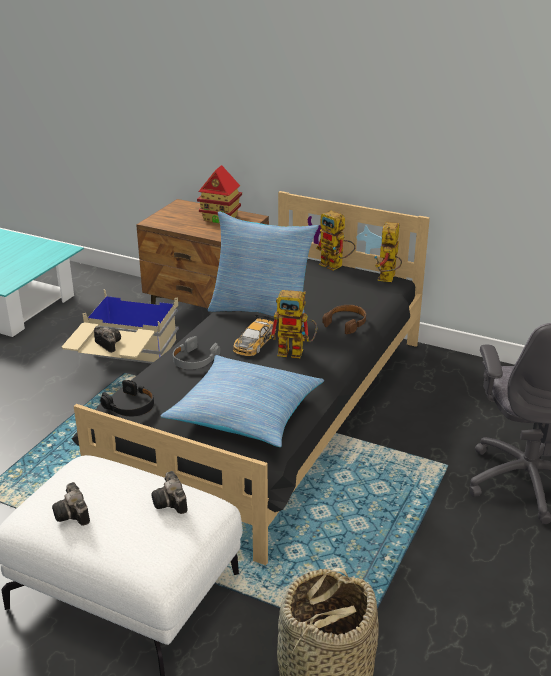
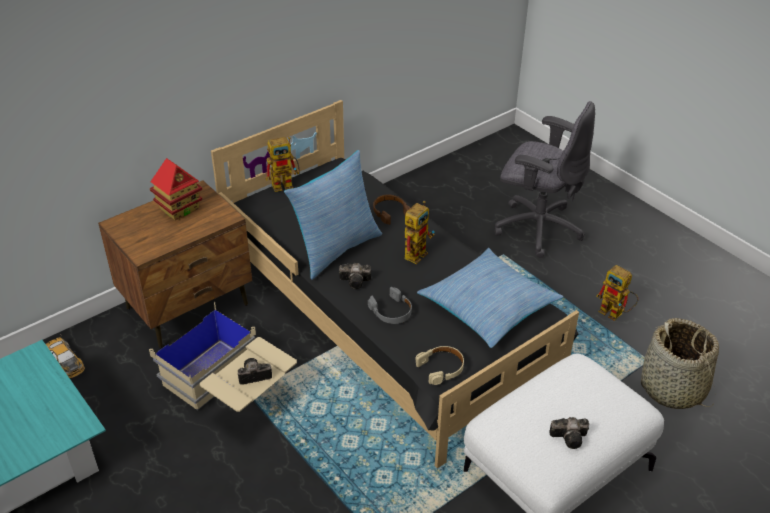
camera: 65 degrees left, 10 degrees up
(130, 406) = (441, 368): black headphones -> beige headphones
(171, 503) = (579, 379): camera -> camera (356, 281)
(254, 342) = (385, 269): toy car -> toy car (65, 361)
(388, 280) = (334, 167): toy robot -> toy robot (615, 313)

